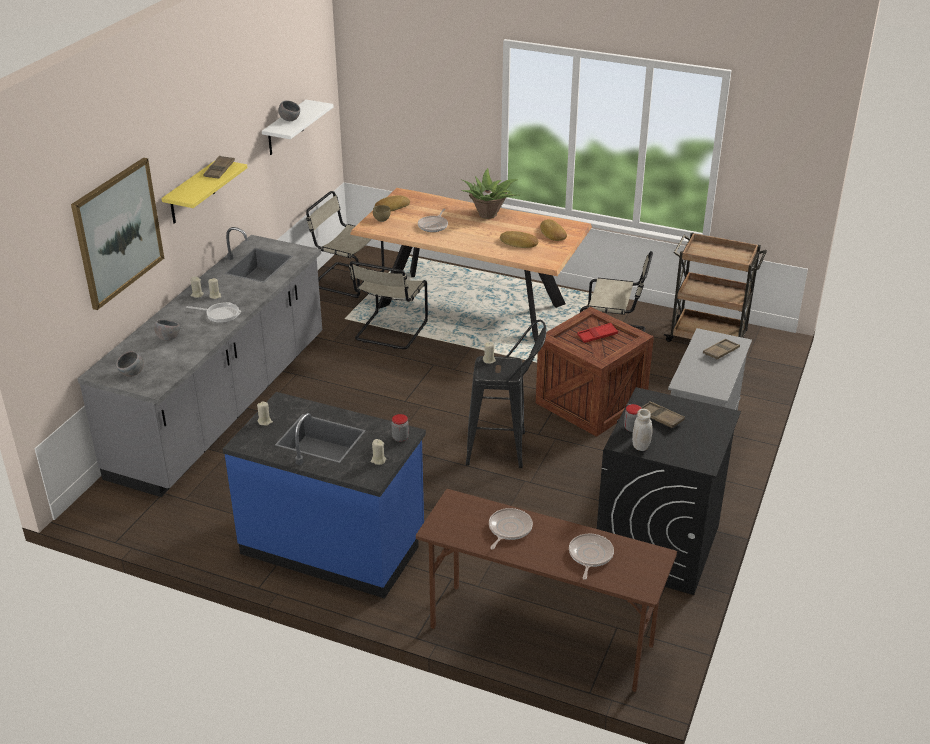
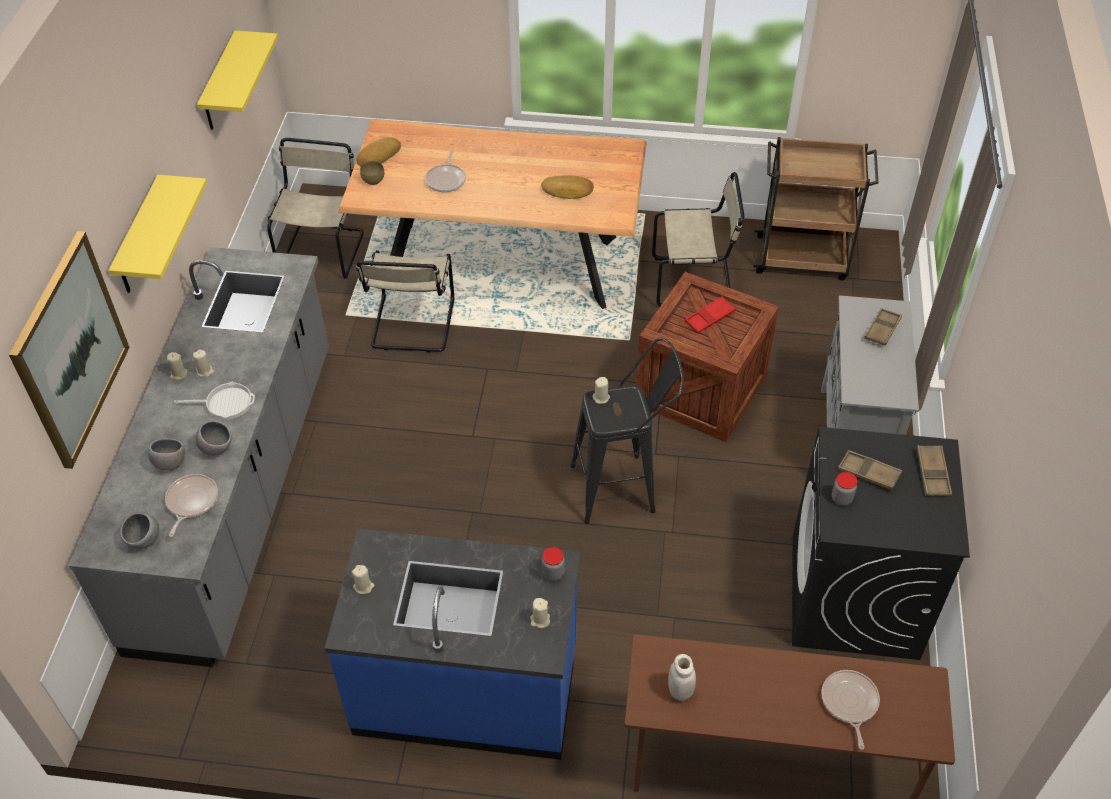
camera: 15 degrees left, 15 degrees up
(219, 170) = (171, 197): brown tray -> brown tray (932, 473)
(285, 128) = (220, 83): white shelf -> yellow shelf
(290, 120) = (229, 76): grey bowl -> grey bowl (216, 448)
(345, 280) = (323, 249): beige chair -> beige chair turned 90 degrees clockwise
(488, 214) = (510, 147): potted plant -> none
(508, 529) = (736, 684): frying pan -> frying pan (191, 502)
(552, 233) = (604, 166): bread -> none
(640, 446) = (863, 527): white jar -> white jar (680, 690)

